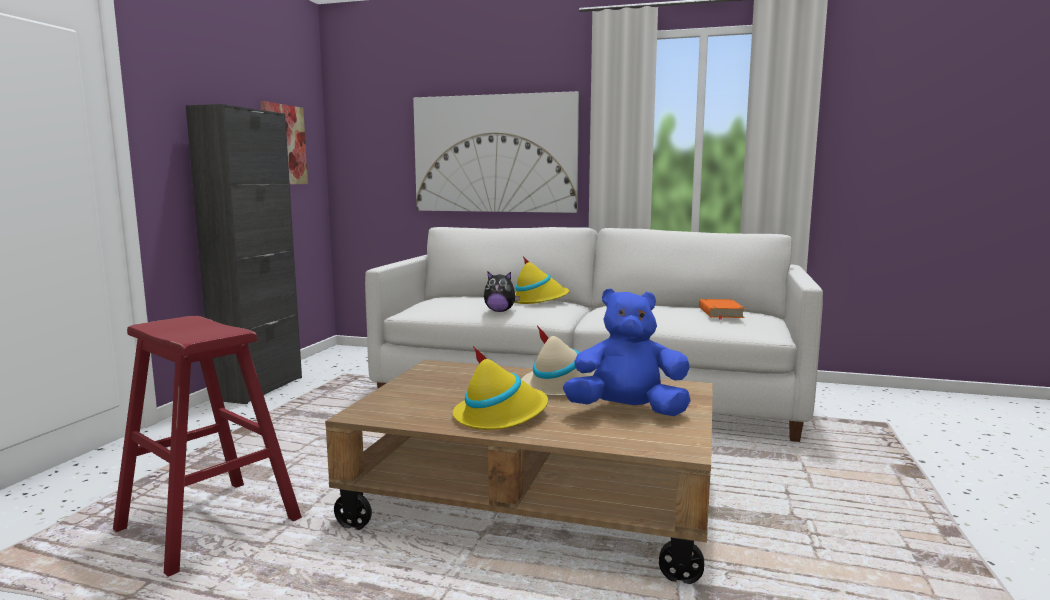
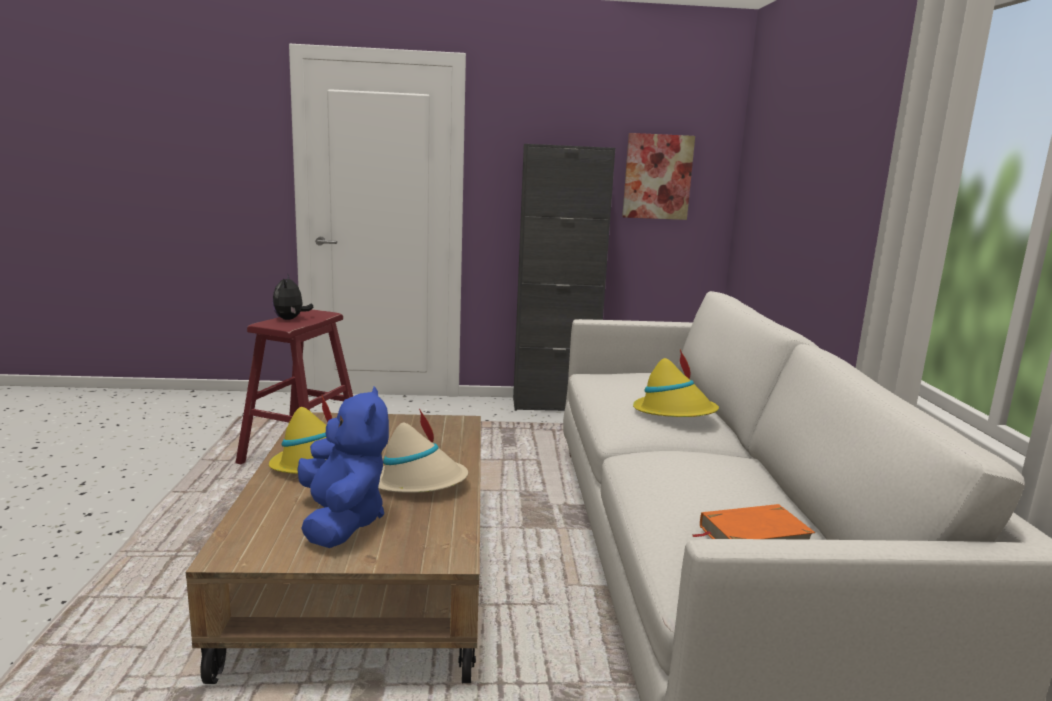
camera: 70 degrees right, 5 degrees up
(494, 154) = (827, 204): picture -> none
(500, 311) = (609, 405): plush toy -> plush toy (290, 319)

